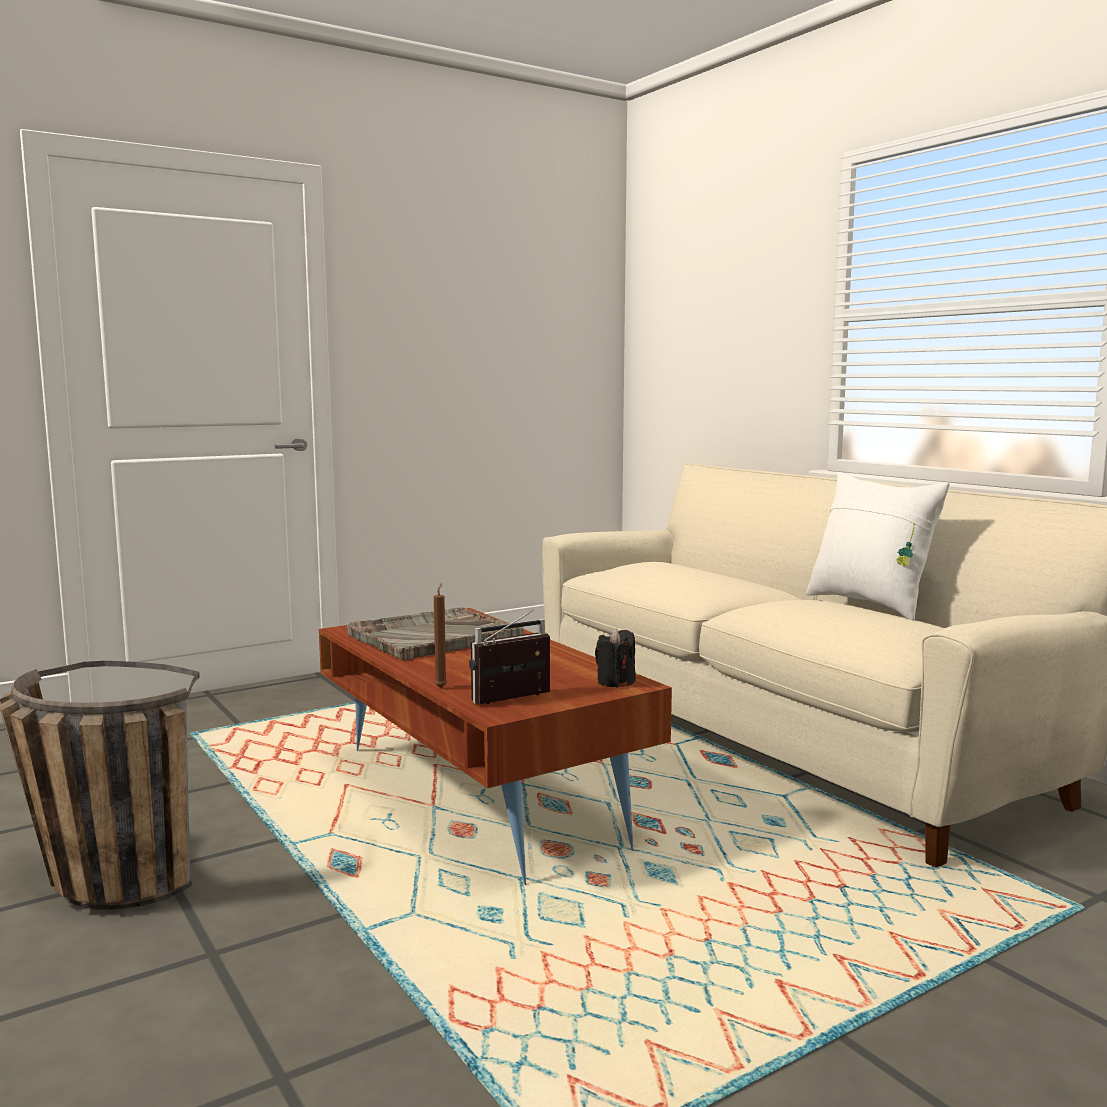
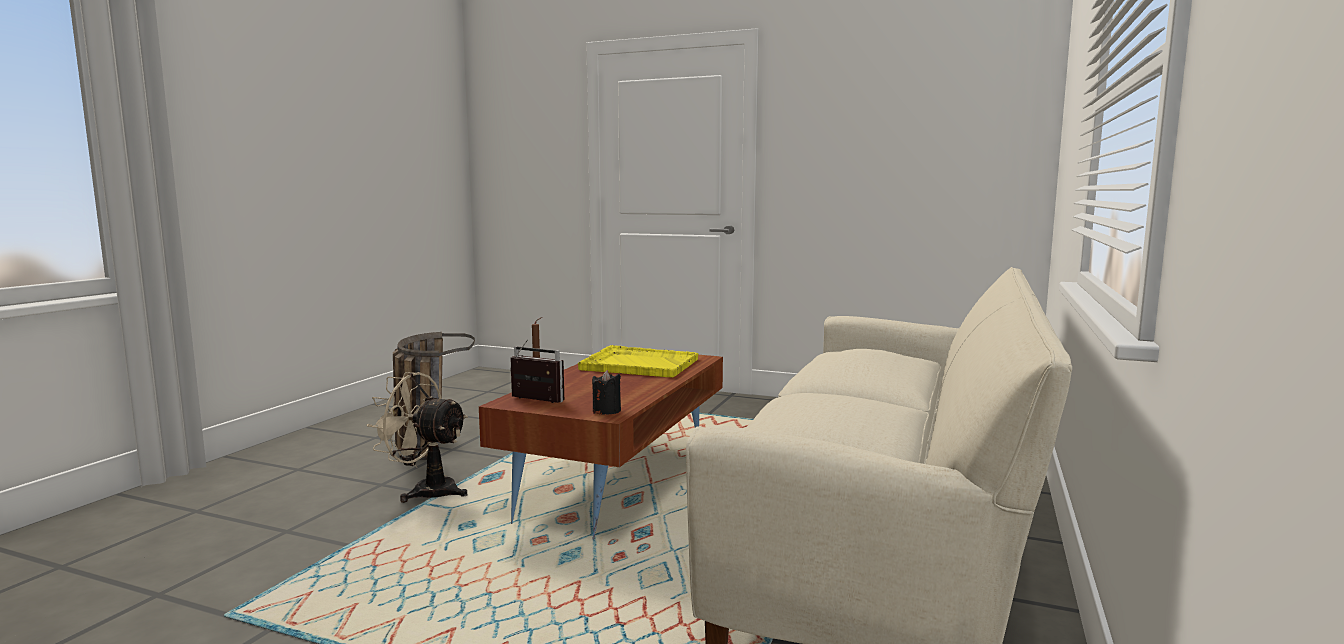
camera: 55 degrees right, 0 degrees up
(308, 921) = (426, 491): none -> beige fan
(433, 636) = (638, 364): grey tray -> yellow tray
(869, 605) = (905, 420): white pillow -> none

